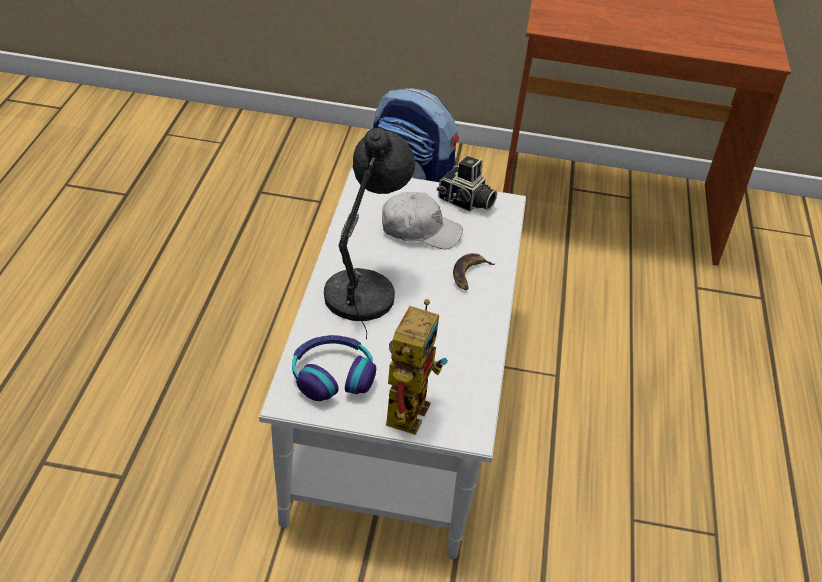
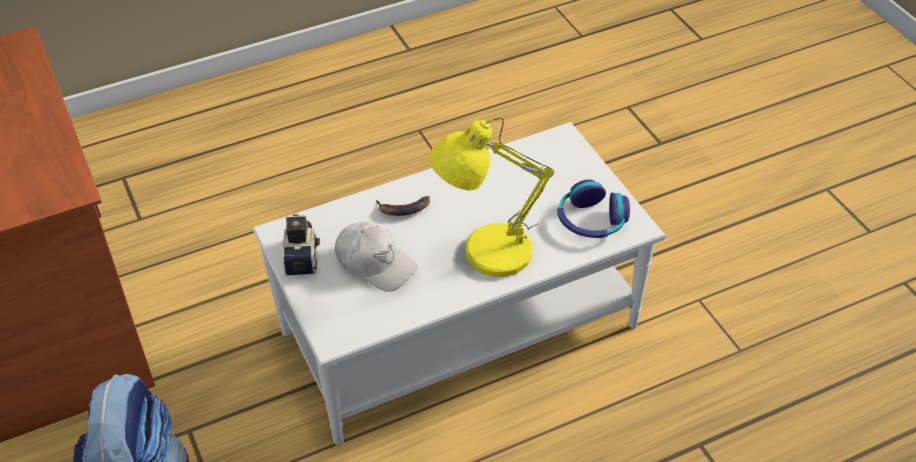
camera: 120 degrees left, 5 degrees up
(364, 291) = (489, 253): grey table lamp -> yellow table lamp
(407, 404) = (574, 173): toy robot -> none
(419, 230) = (375, 263): white cap -> white cap turned 150 degrees clockwise

